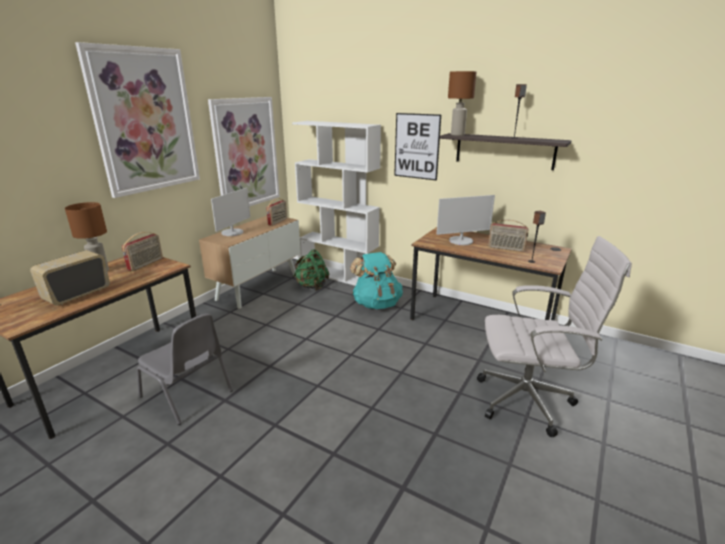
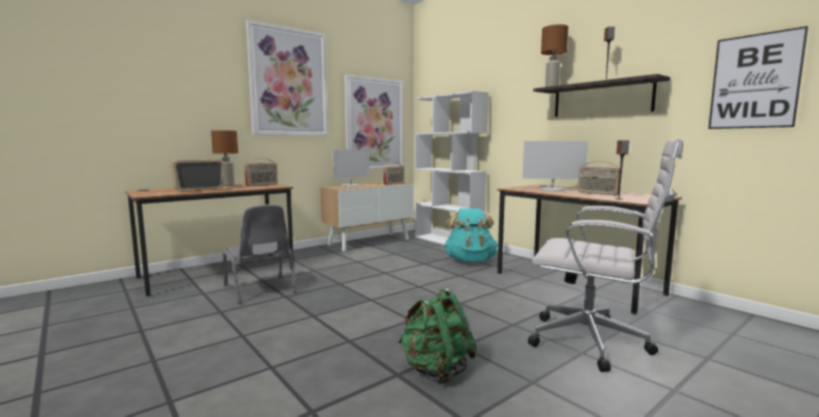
camera: 20 degrees right, 15 degrees down
(311, 286) = (416, 245): green backpack -> green backpack (436, 370)
(416, 146) = (519, 108): picture -> picture (754, 81)

